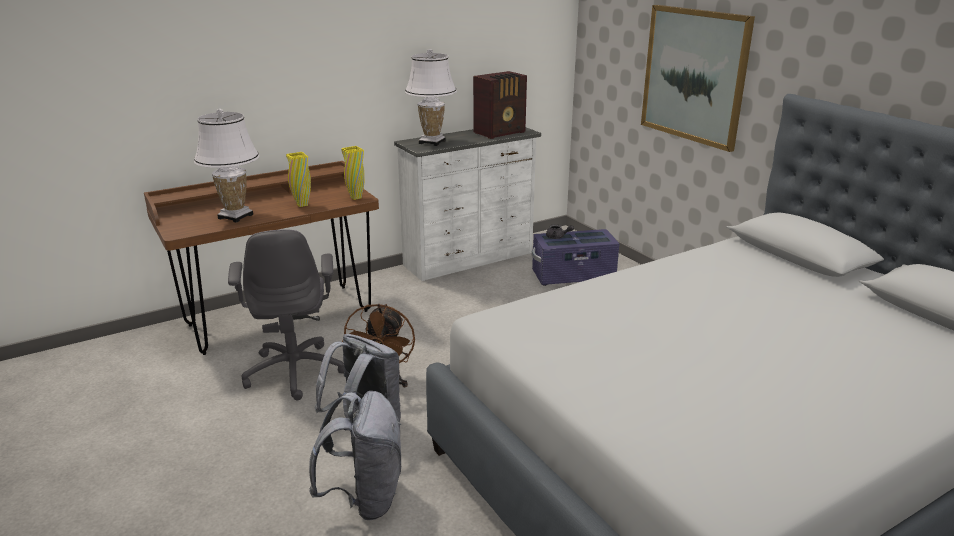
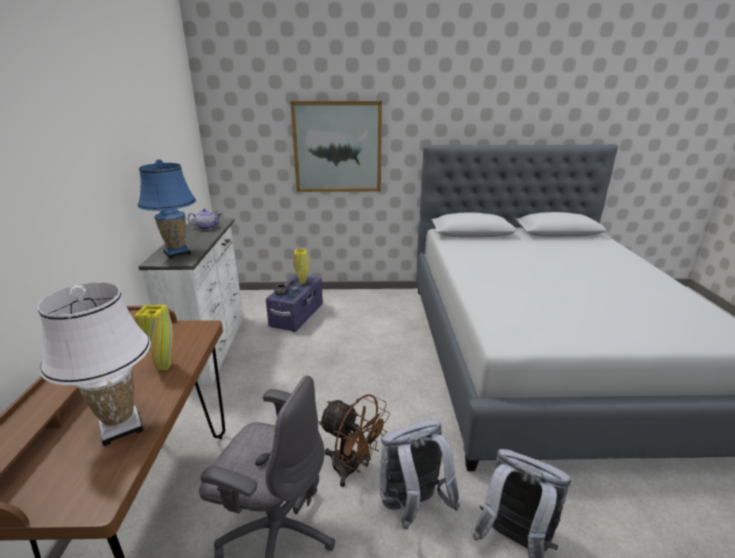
camera: 60 degrees left, 0 degrees up
(356, 197) = (197, 330): yellow vase -> yellow vase (302, 282)
(431, 142) = (177, 253): white table lamp -> blue table lamp
(501, 132) = (207, 227): radio -> teapot

